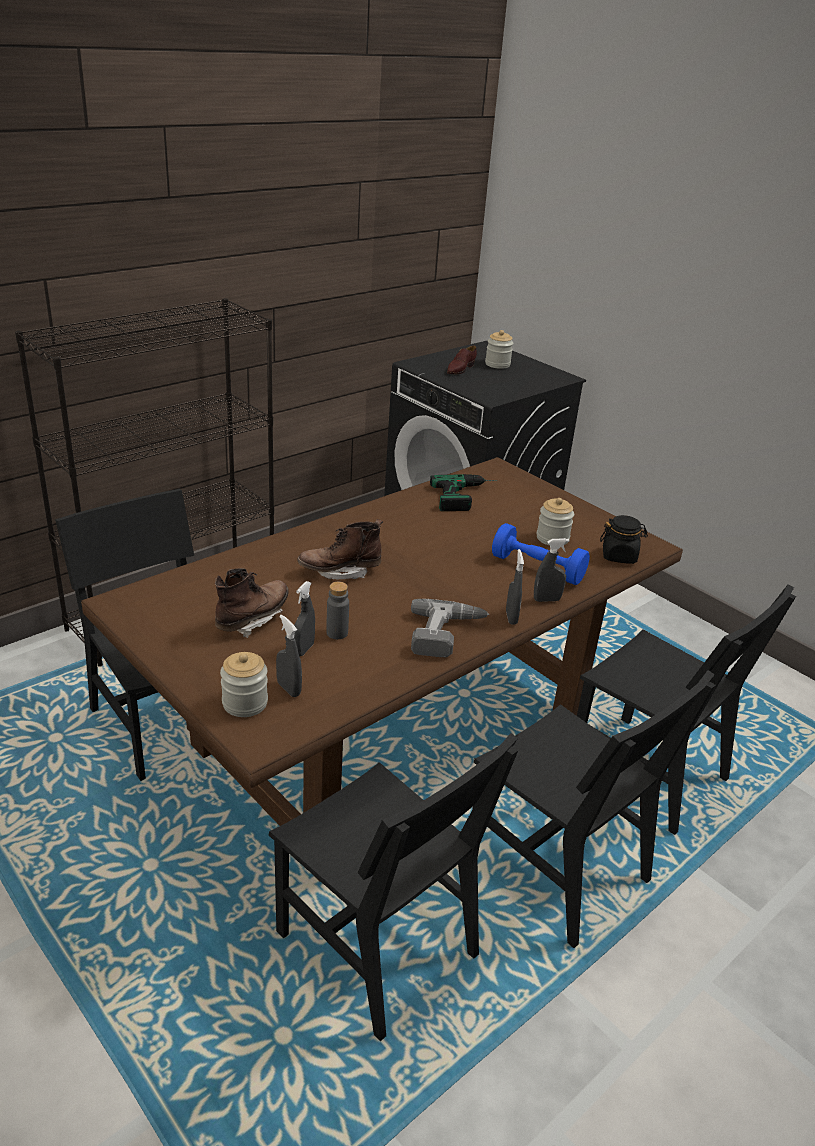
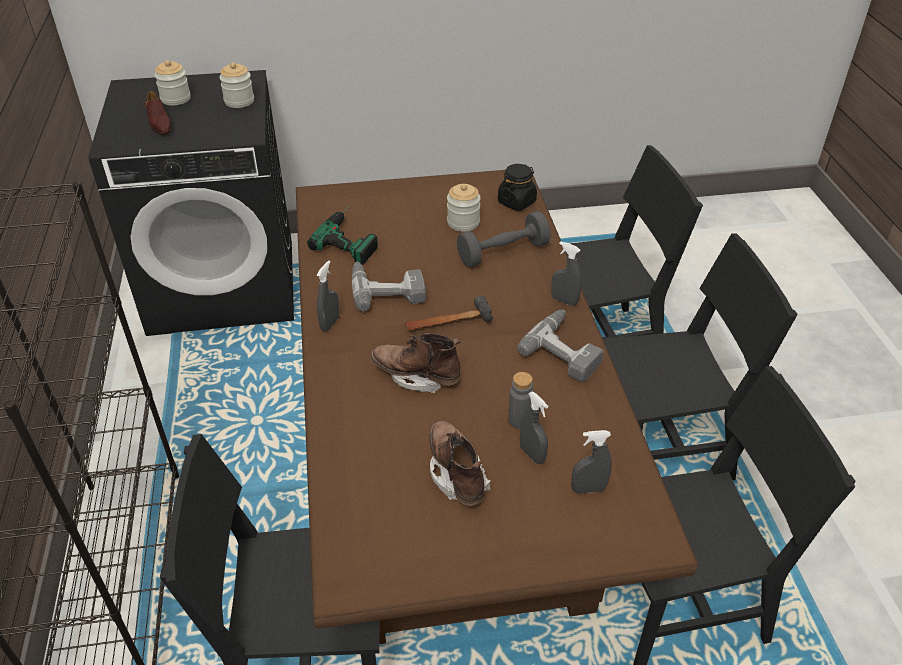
camera: 55 degrees left, 10 degrees up
(245, 703) = (593, 530): jar -> jar (239, 101)
(340, 571) = (416, 376): brown boot -> brown boot turned 90 degrees clockwise
(417, 567) = (448, 321): none -> hammer
(425, 529) = (387, 289): none -> power drill
(537, 568) = (503, 253): blue dumbbell -> grey dumbbell
(547, 600) = (552, 269): grey spray bottle -> grey spray bottle (330, 323)

